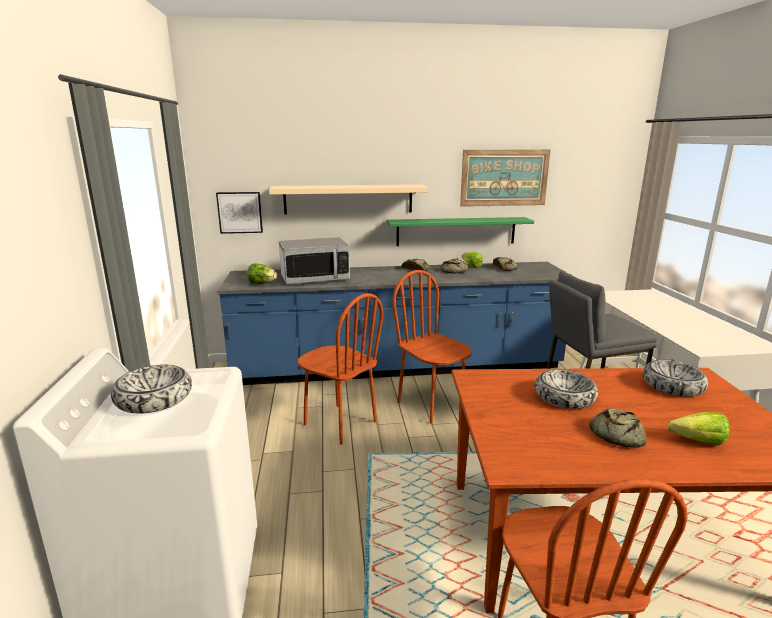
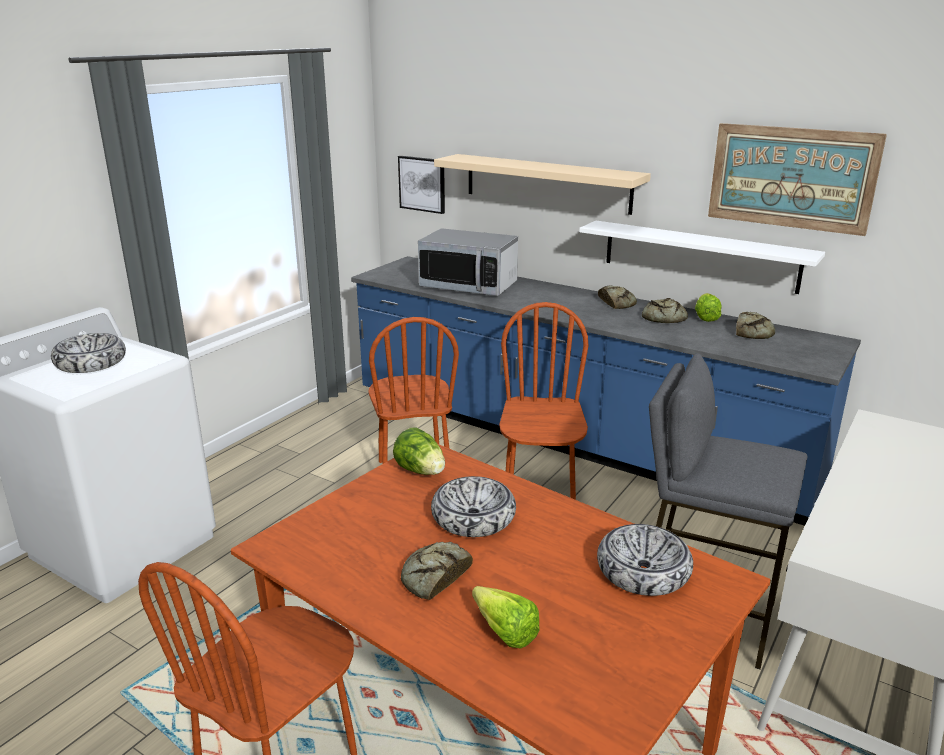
camera: 40 degrees right, 5 degrees up
(262, 284) = (404, 279): lettuce -> lettuce (421, 471)
(456, 231) = (699, 256): green shelf -> white shelf

